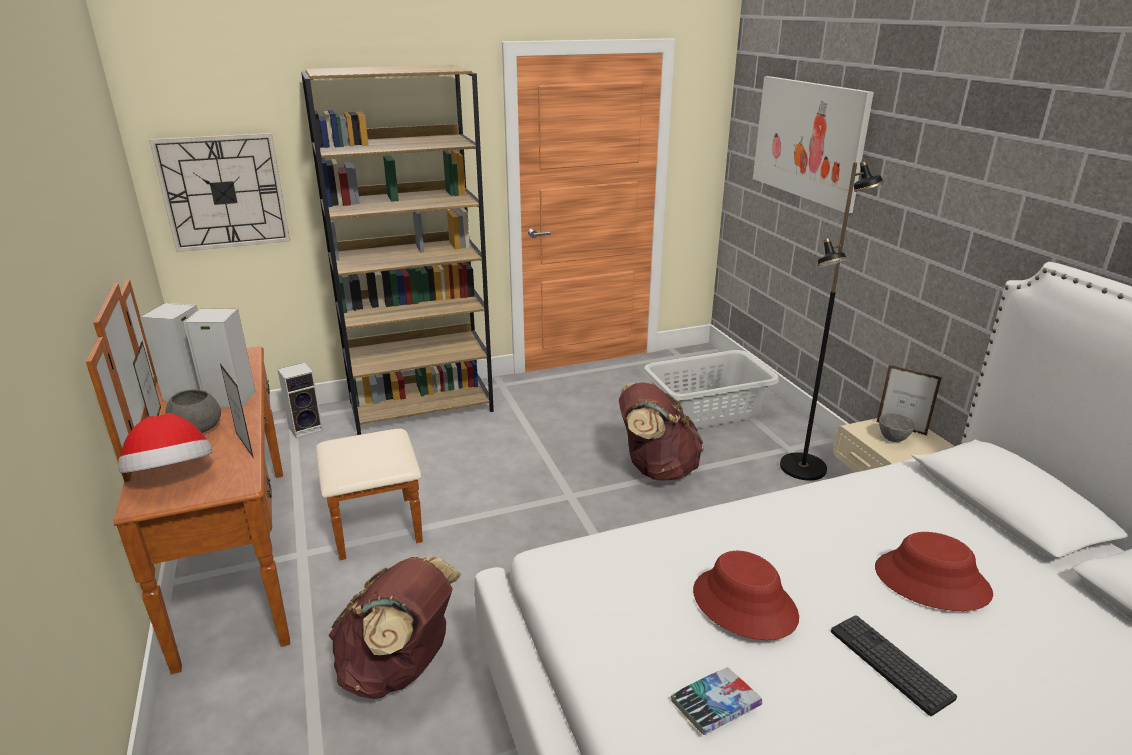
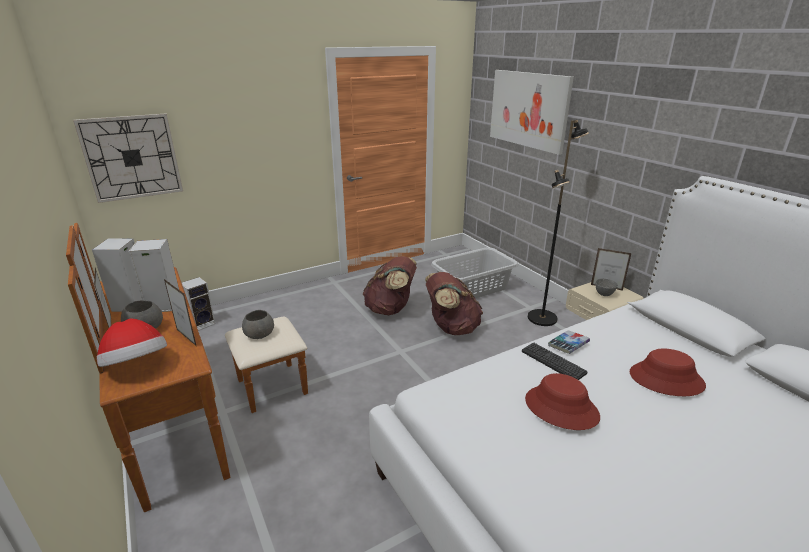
camera: 10 degrees left, 0 degrees up
(358, 451) = (259, 334): none -> grey bowl
(399, 668) = (315, 483): brown backpack -> brown backpack (390, 309)
(422, 406) = (283, 301): brown bookcase -> none
(715, 706) = (566, 477): book -> book (568, 345)
(890, 663) = (662, 434): keyboard -> keyboard (553, 362)

